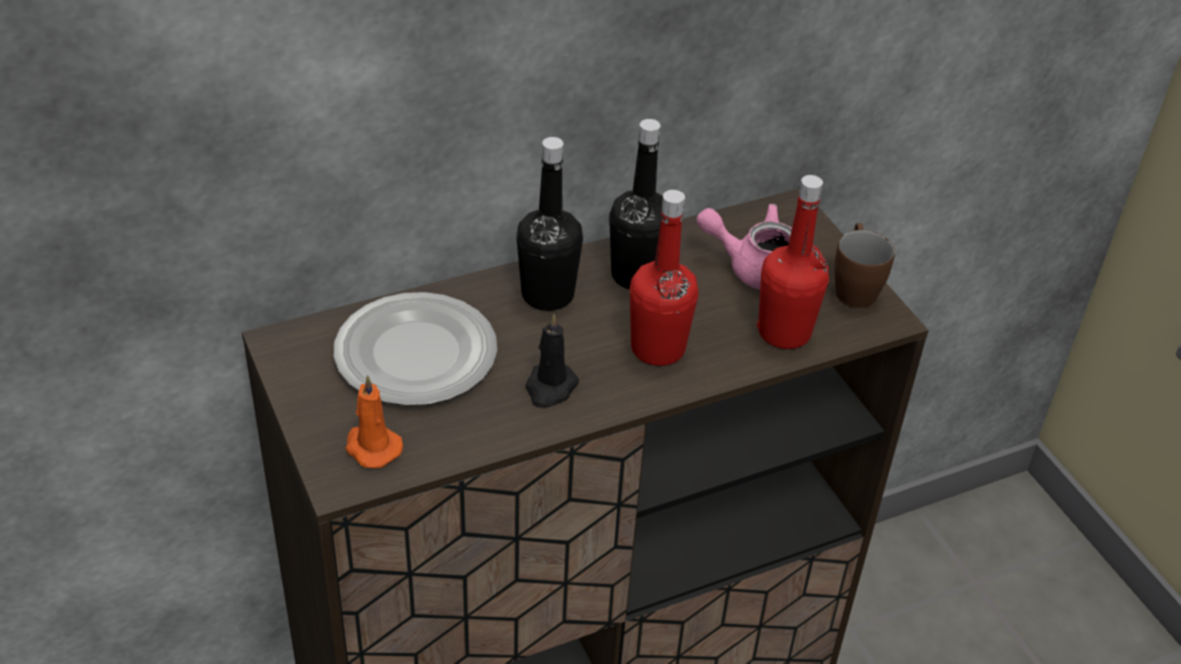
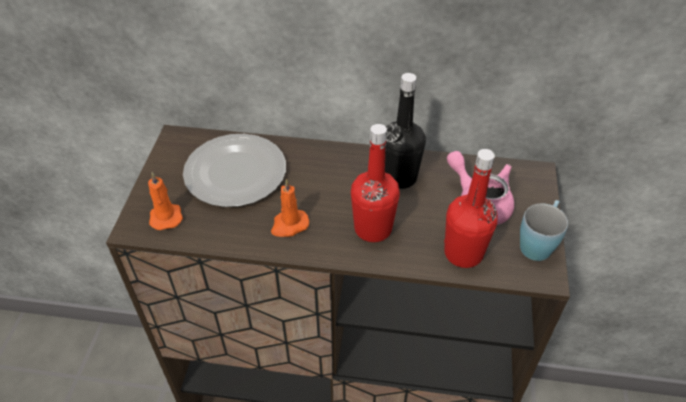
camera: 35 degrees right, 5 degrees up
(547, 295) = (336, 168): black bottle -> none
(550, 388) = (289, 225): black candle -> orange candle
(854, 286) = (538, 242): brown mug -> blue mug

